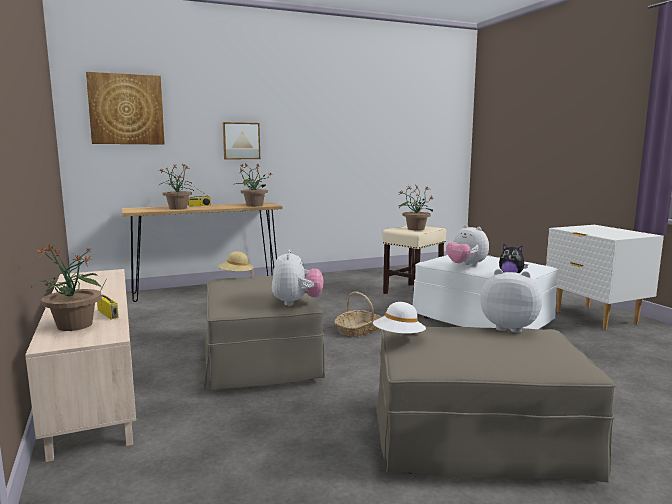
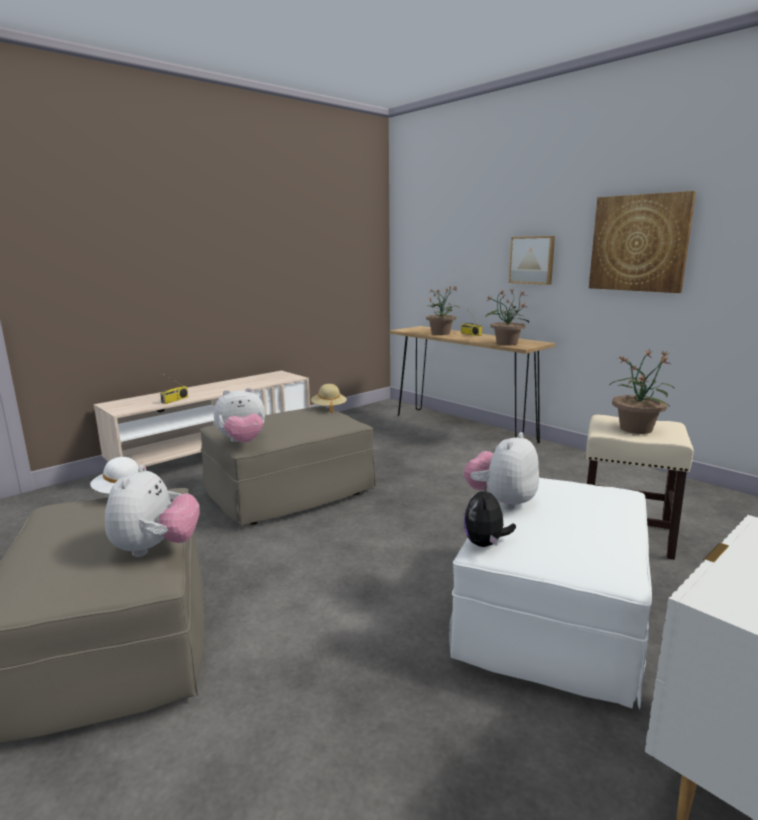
camera: 70 degrees right, 5 degrees up
(74, 326) = (147, 400): potted plant -> none
(126, 109) = (433, 227): picture -> picture (639, 243)
(359, 330) = (407, 523): basket -> none

